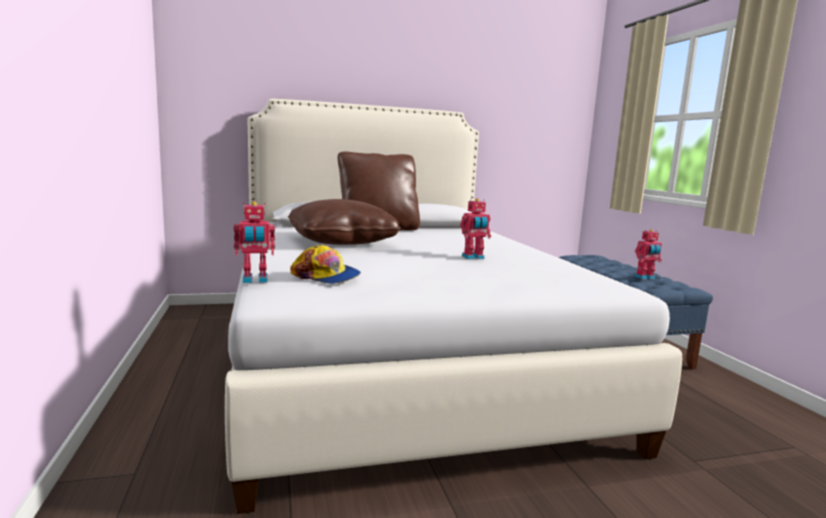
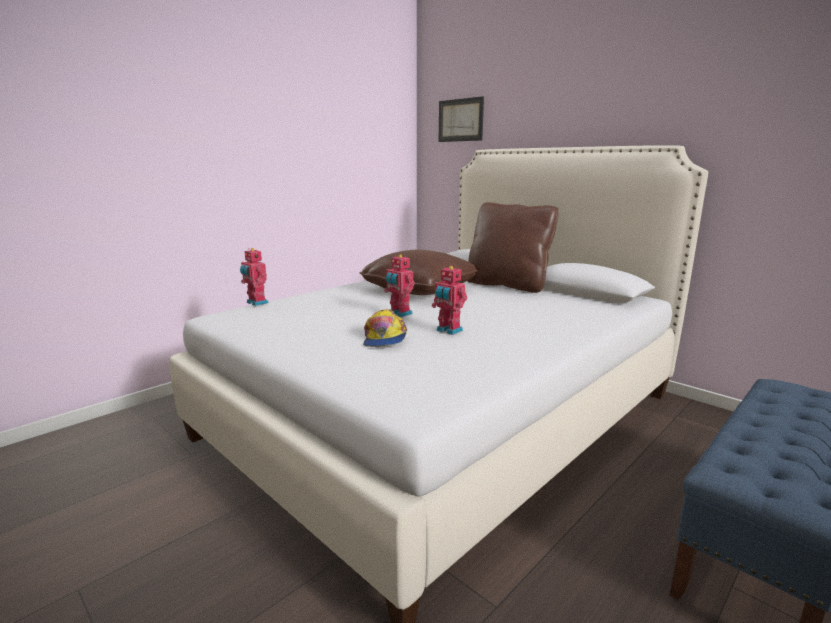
camera: 60 degrees right, 5 degrees up
(233, 63) = (460, 120): none -> picture
(326, 276) = (279, 311): cap -> cap (384, 338)
(645, 277) = (772, 453): toy robot -> toy robot (399, 314)

